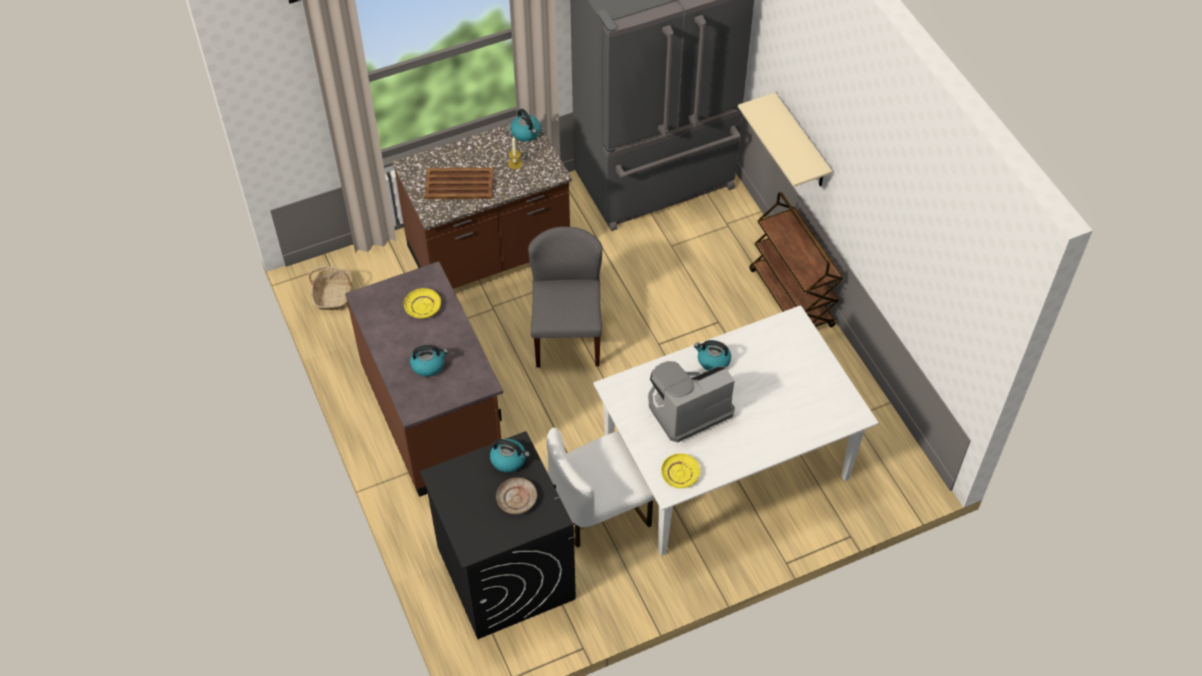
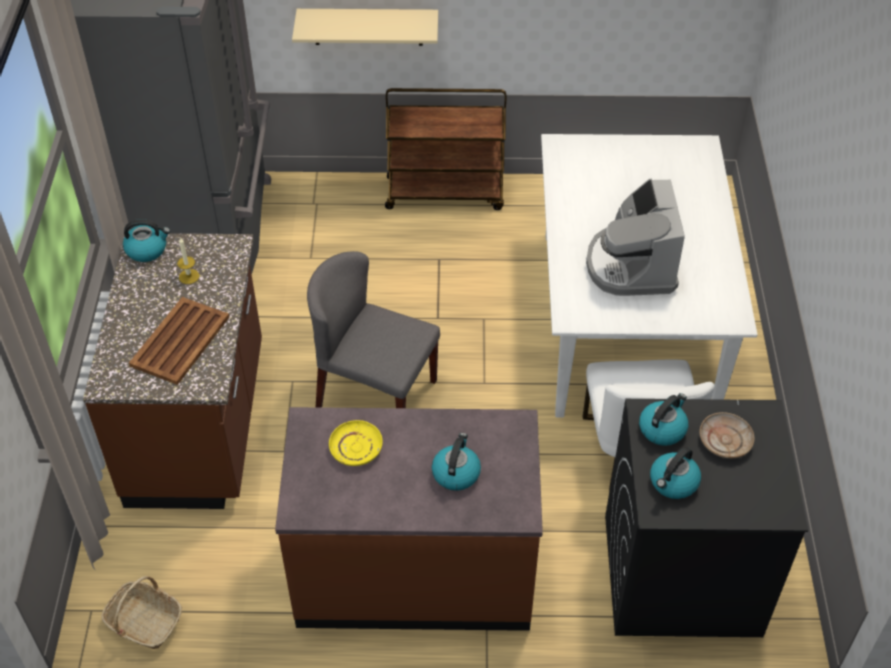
camera: 65 degrees left, 5 degrees down
(680, 474) = (717, 302): yellow plate -> none
(713, 360) = (578, 223): kettle -> kettle (673, 483)

